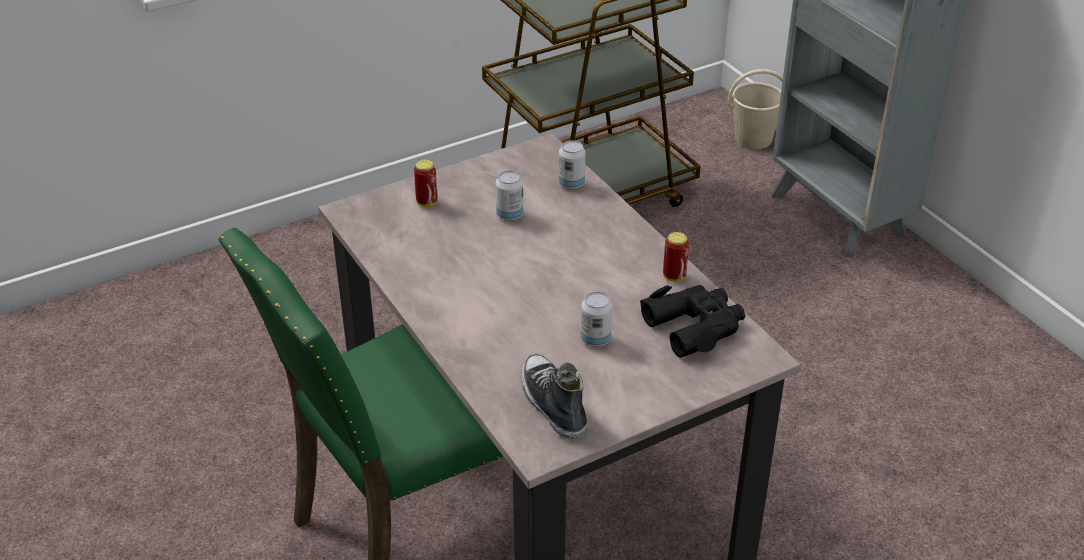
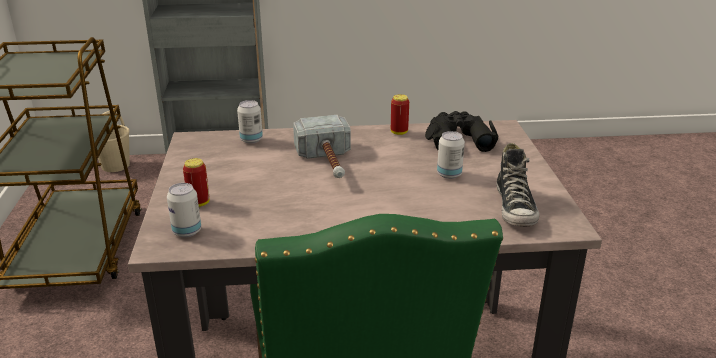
camera: 65 degrees left, 10 degrees down
(509, 215) = (262, 171): can -> can (187, 231)
(552, 404) = (515, 208): shoe -> shoe turned 90 degrees counterclockwise
(556, 250) = (328, 164): none -> hammer

